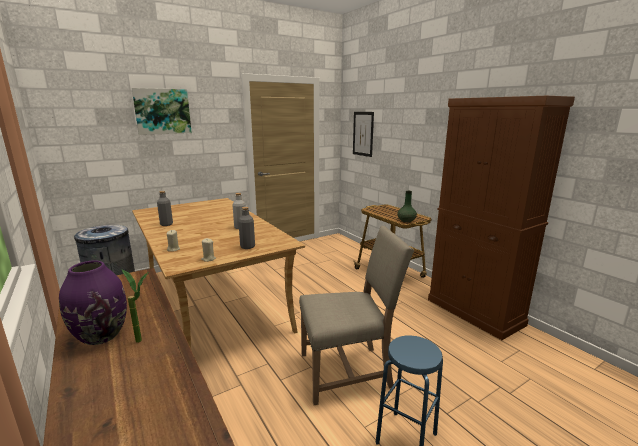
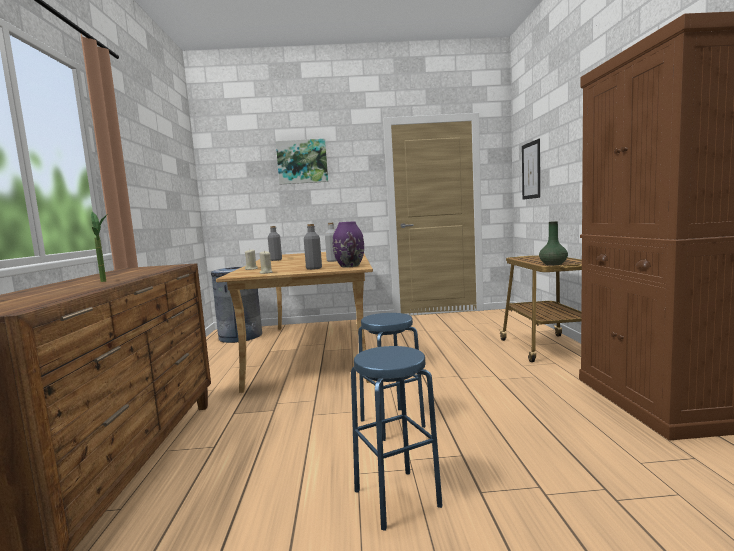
camera: 30 degrees right, 10 degrees down
(101, 335) = (91, 279): purple vase -> purple vase (350, 266)
(348, 371) = (392, 423): beige chair -> blue stool

